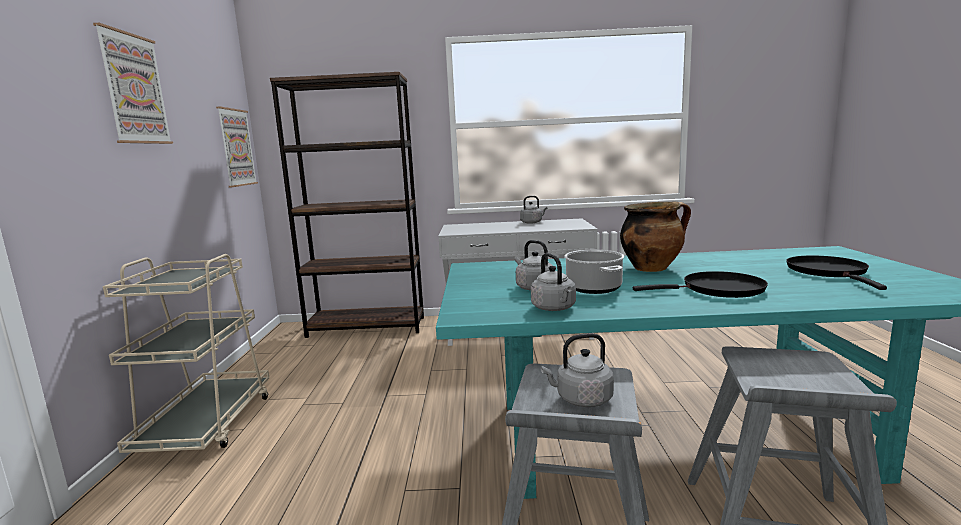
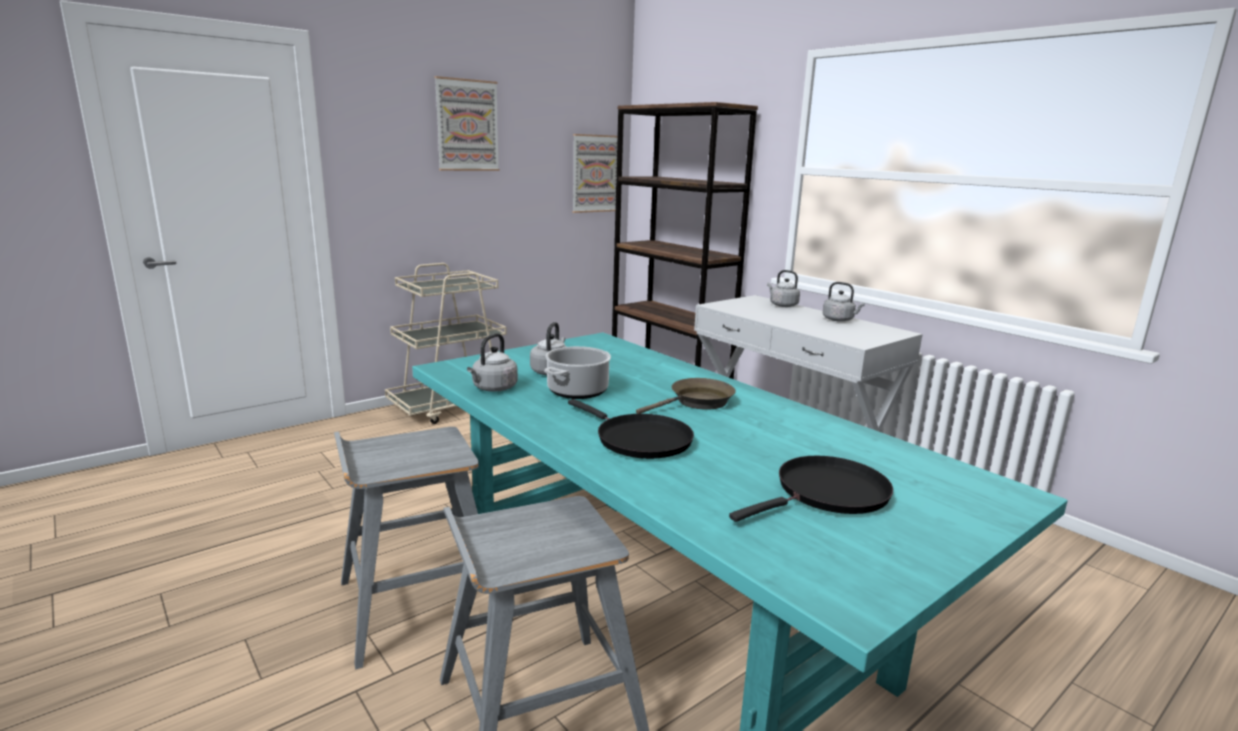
camera: 50 degrees right, 5 degrees up
(581, 399) = (398, 456): grey kettle -> grey kettle (782, 305)
(652, 268) = (697, 402): cooking pot -> brown frying pan

